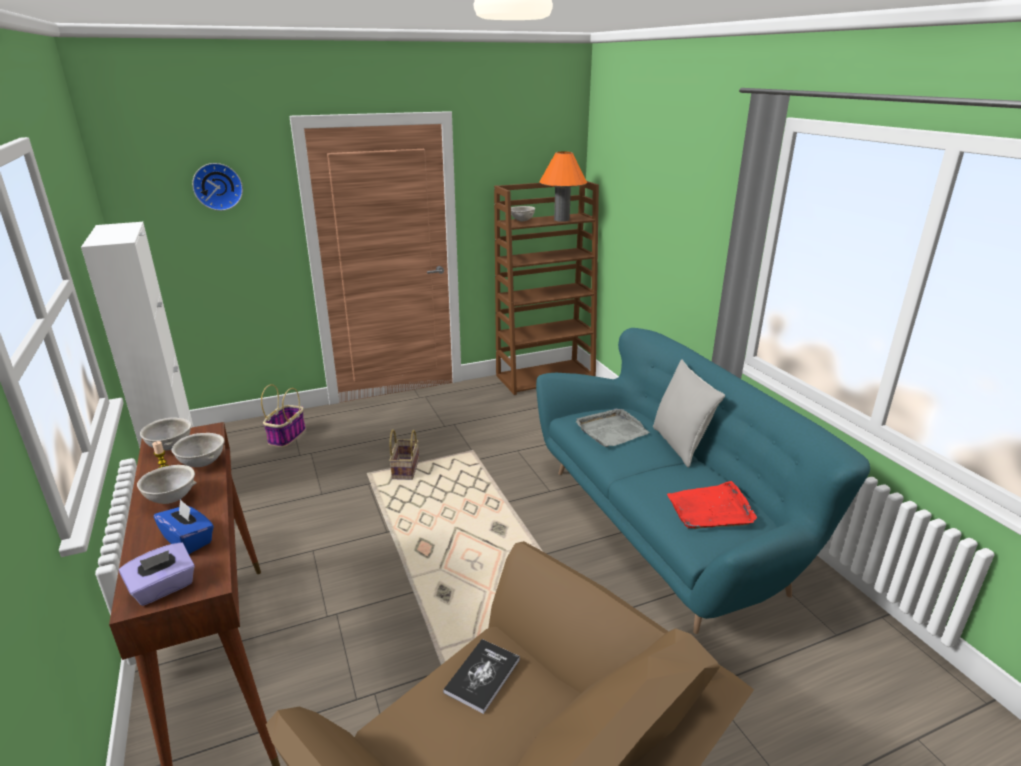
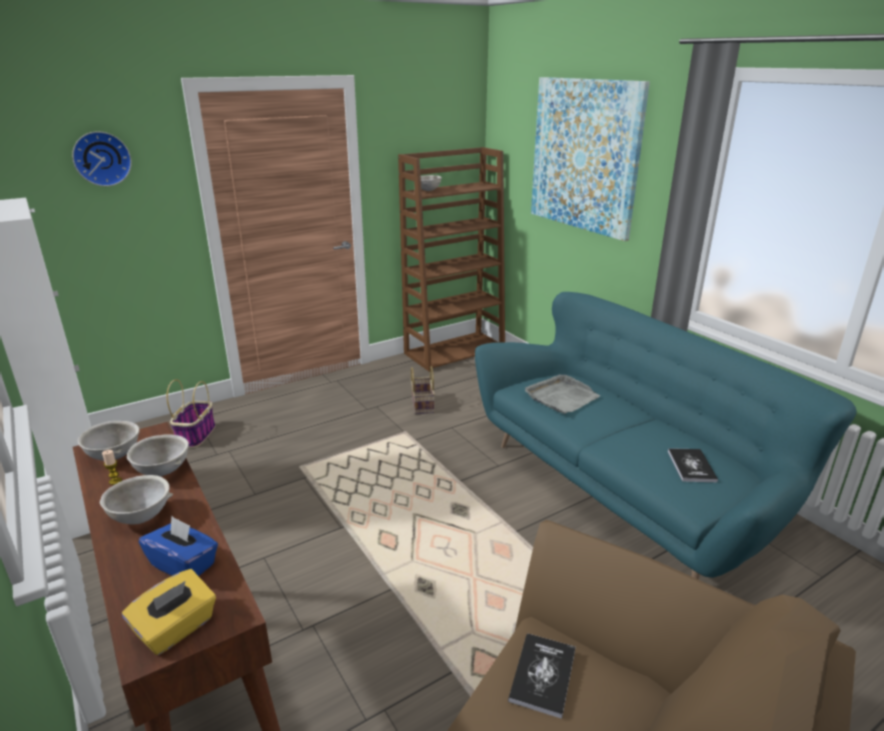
camera: 10 degrees left, 0 degrees up
(163, 588) = (176, 629): purple tissue box -> yellow tissue box
(405, 468) = (339, 457): basket -> basket (421, 404)
(561, 219) = (467, 188): orange table lamp -> none
(665, 194) = (584, 155): none -> picture
(680, 445) = (633, 405): grey pillow -> none
(710, 509) = (691, 466): red tray -> book

